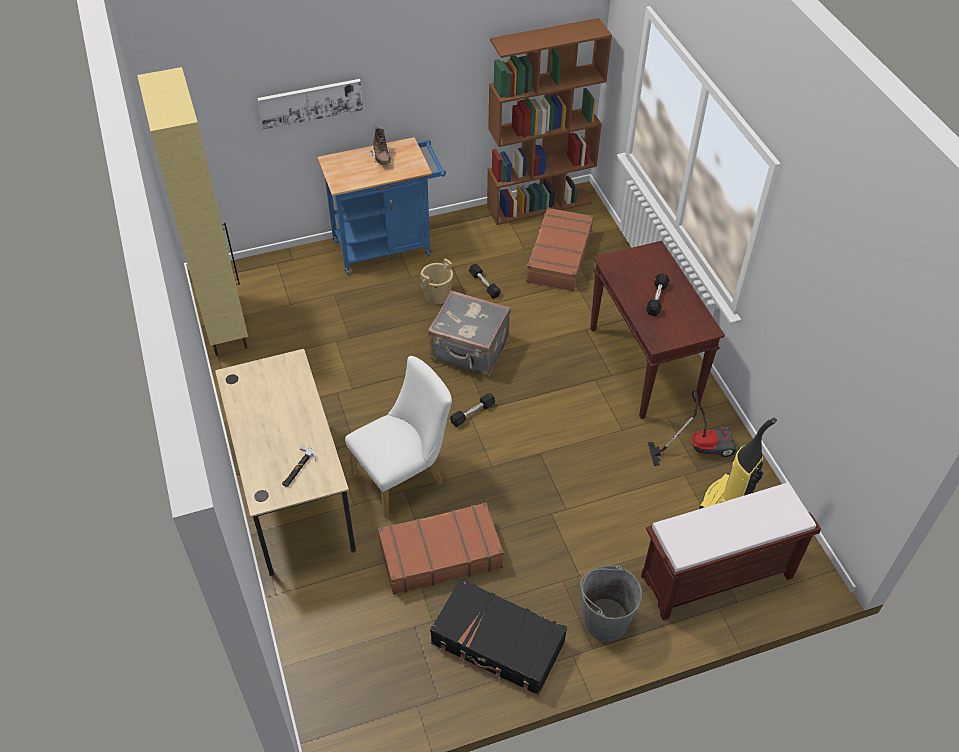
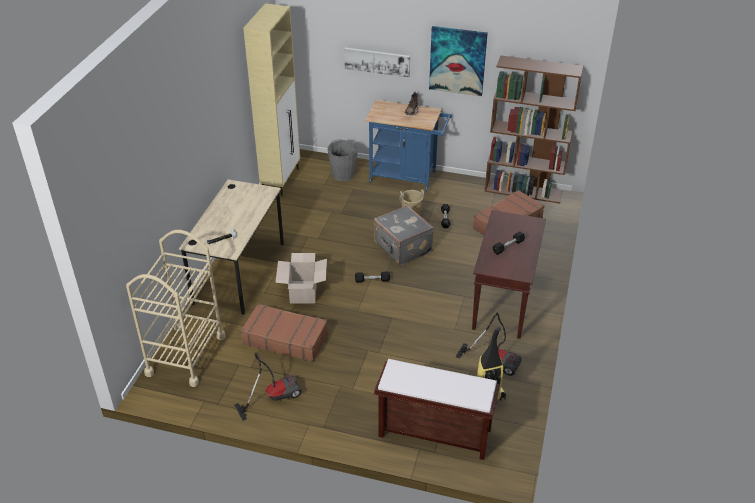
camera: 35 degrees right, 10 degrees down
(332, 655) = (186, 355): none -> beige cart
(404, 476) = (303, 292): white chair -> cardboard box
(429, 64) = (457, 61): none -> picture
(497, 644) = (273, 396): black suitcase -> vacuum cleaner
(605, 620) = (344, 418): grey bucket -> grey bucket (343, 174)

